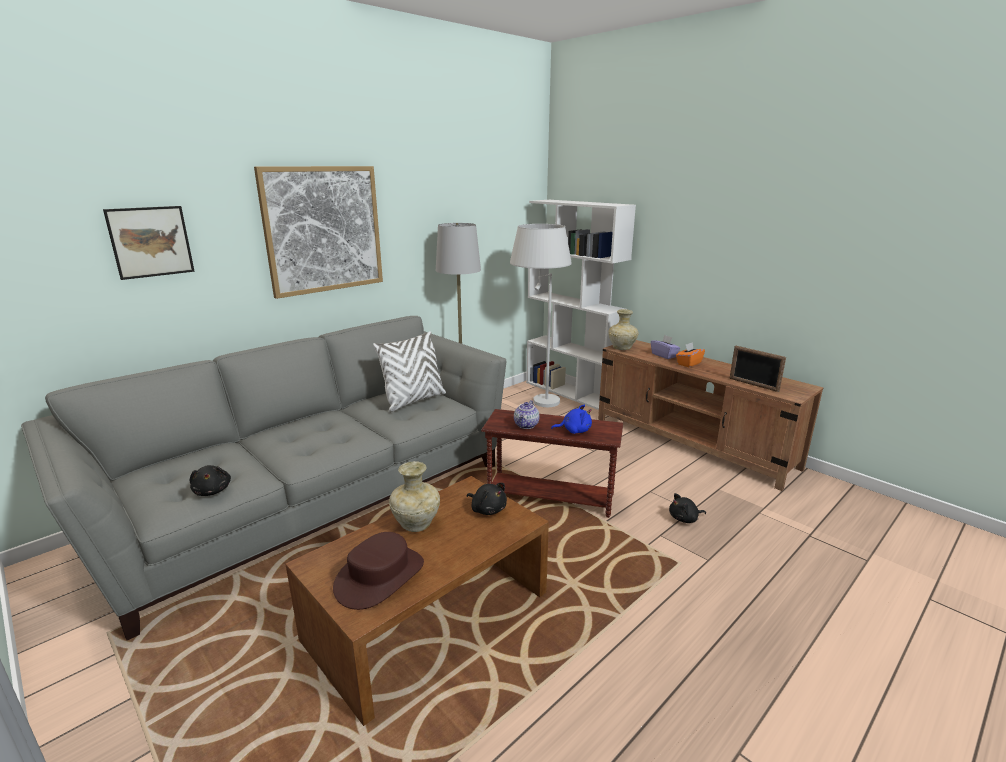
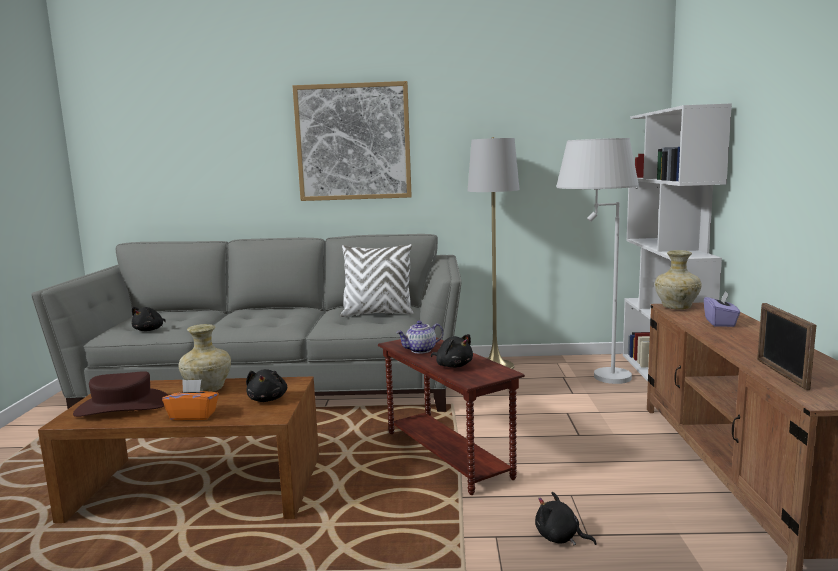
camera: 45 degrees right, 10 degrees down
(151, 242) = (210, 145): picture -> none
(574, 431) = (453, 365): blue plush toy -> black plush toy
(688, 363) = (735, 335): orange tissue box -> orange tissue box (193, 415)

